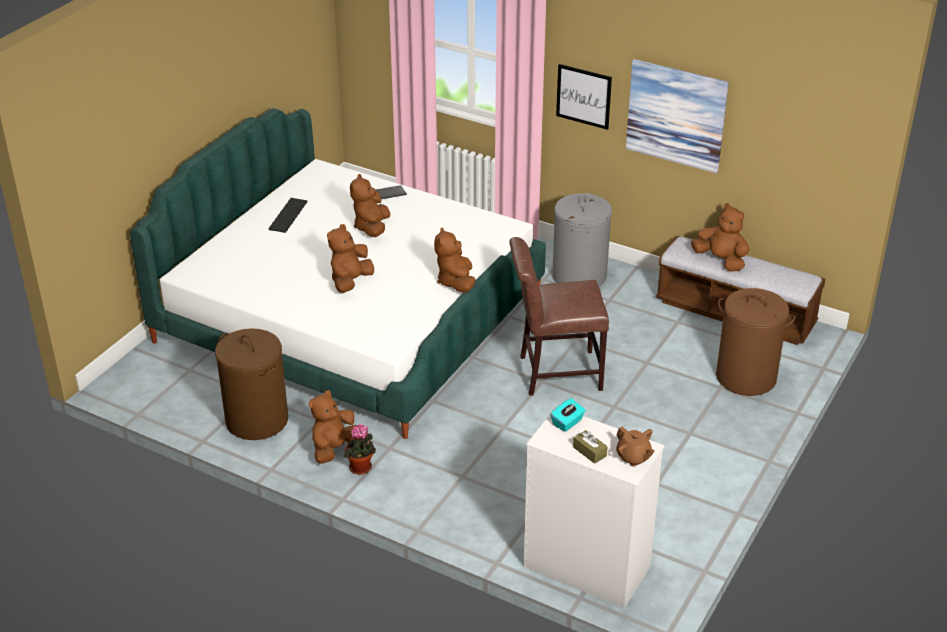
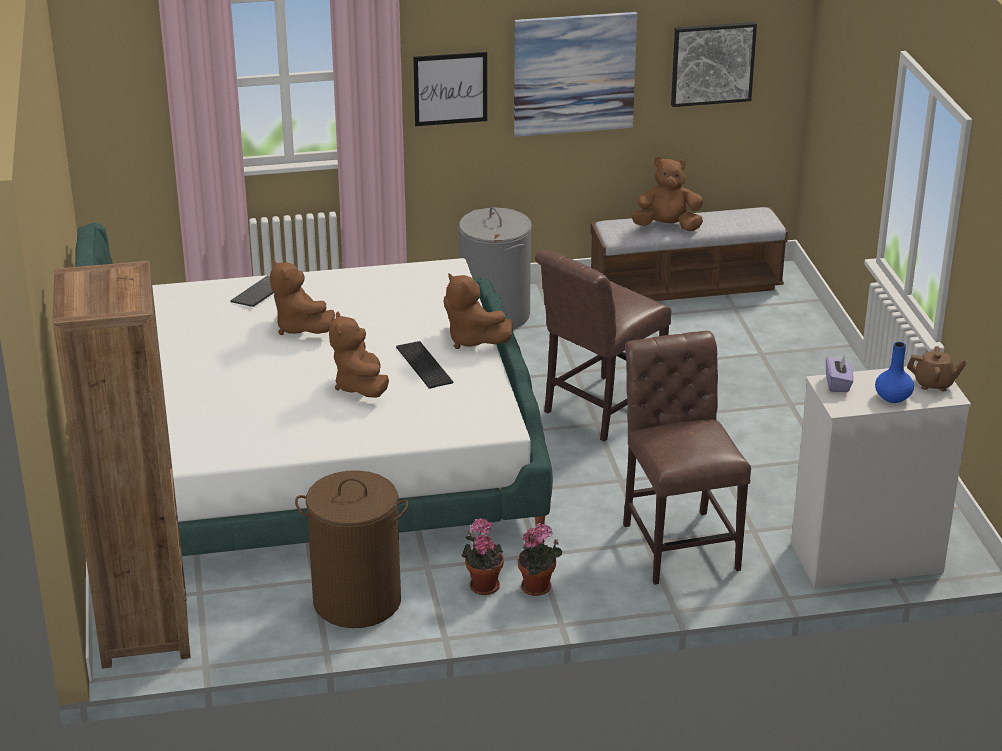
camera: 40 degrees left, 5 degrees down
(137, 376) = (144, 630): none -> brown bookcase
(287, 215) = (179, 354): keyboard -> keyboard (422, 365)
(334, 449) = (483, 585): brown plush toy -> potted plant
(482, 487) = (679, 542): none -> brown chair
(567, 423) = (838, 384): turquoise tissue box -> purple tissue box
(589, 452) = (893, 397): brown tissue box -> blue vase
(746, 377) = (771, 335): brown laundry basket -> none
(788, 144) = (712, 63): none -> picture

